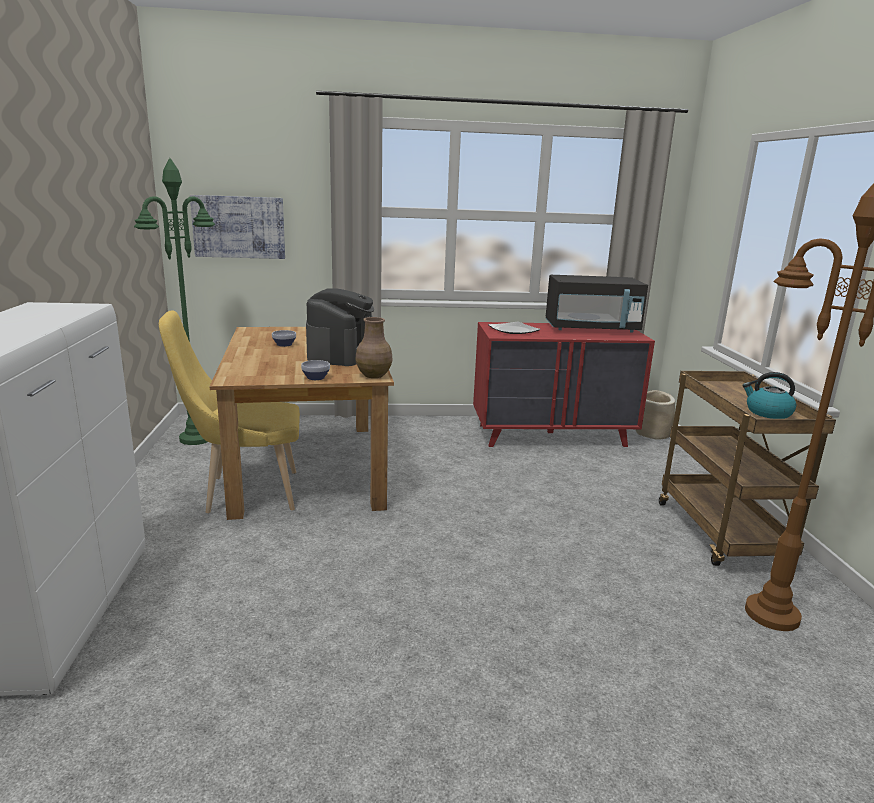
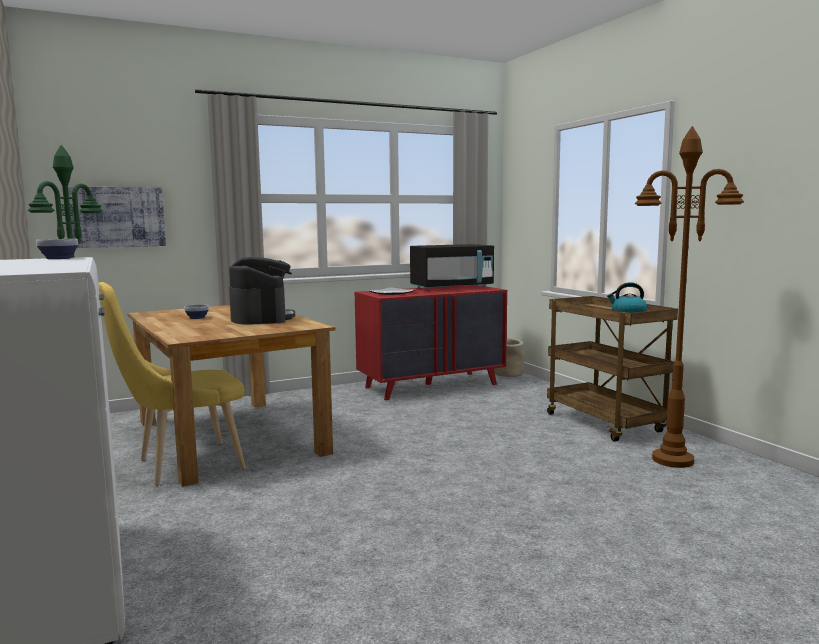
camera: 20 degrees left, 10 degrees down
(316, 378) = (263, 331): bowl -> bowl (60, 258)
(374, 375) = (312, 325): brown vase -> none

